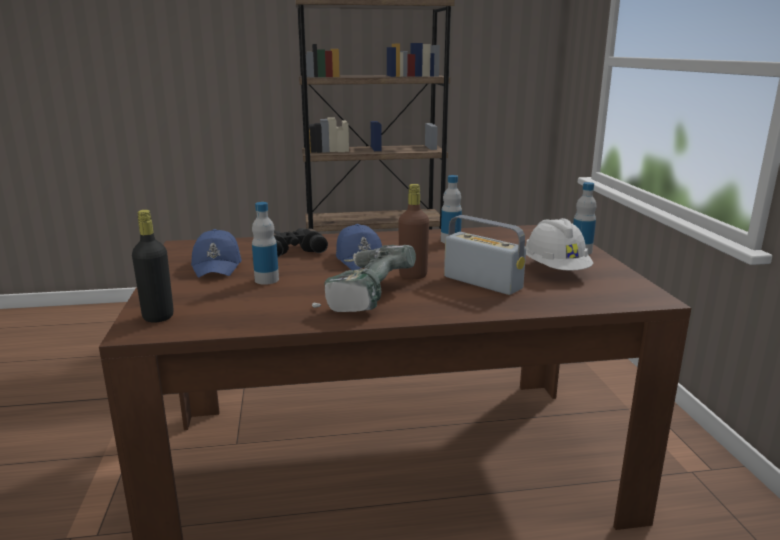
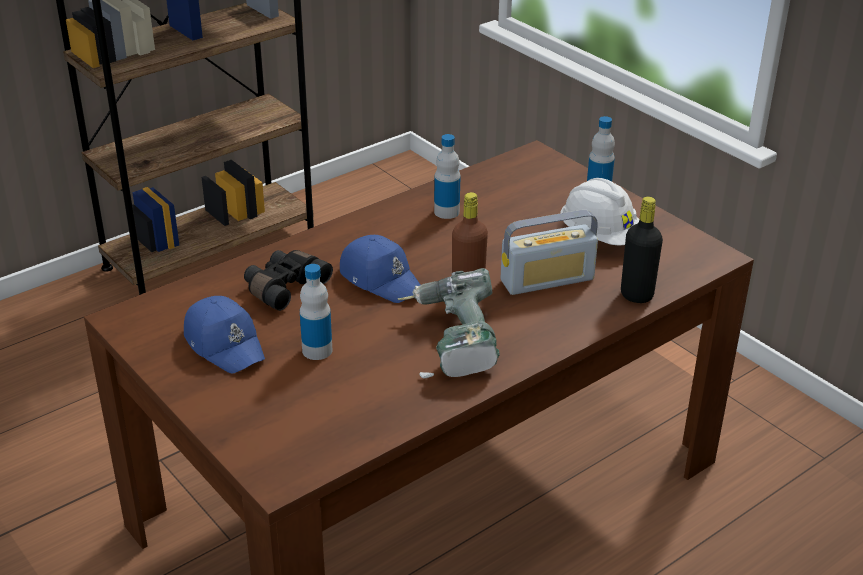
camera: 30 degrees left, 15 degrees up
(158, 317) = (273, 450): black bottle -> black bottle (636, 295)
(482, 282) = (547, 280): radio -> radio turned 150 degrees clockwise

